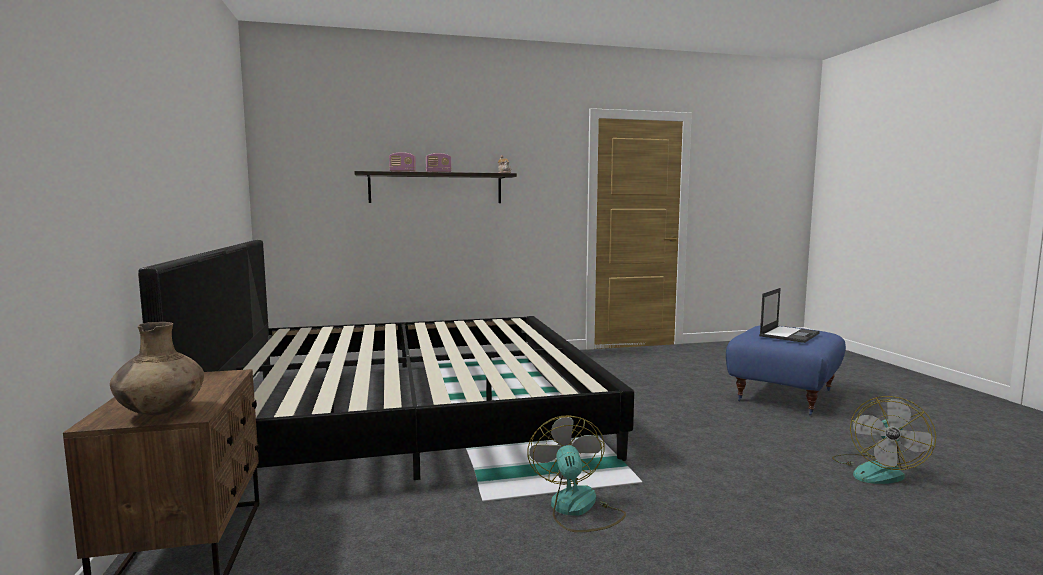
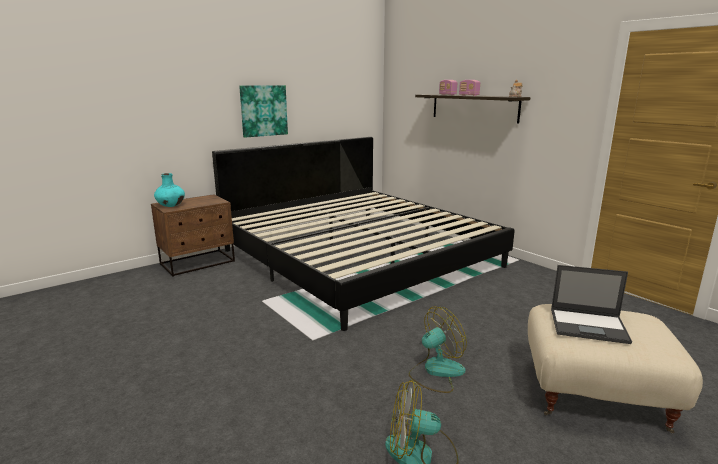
camera: 65 degrees right, 10 degrees up
(161, 412) = (171, 206): brown vase -> turquoise vase
(174, 183) = (263, 110): none -> picture
(577, 509) = (266, 326): fan -> fan (436, 372)
(782, 395) = (595, 395): blue ottoman -> beige ottoman

